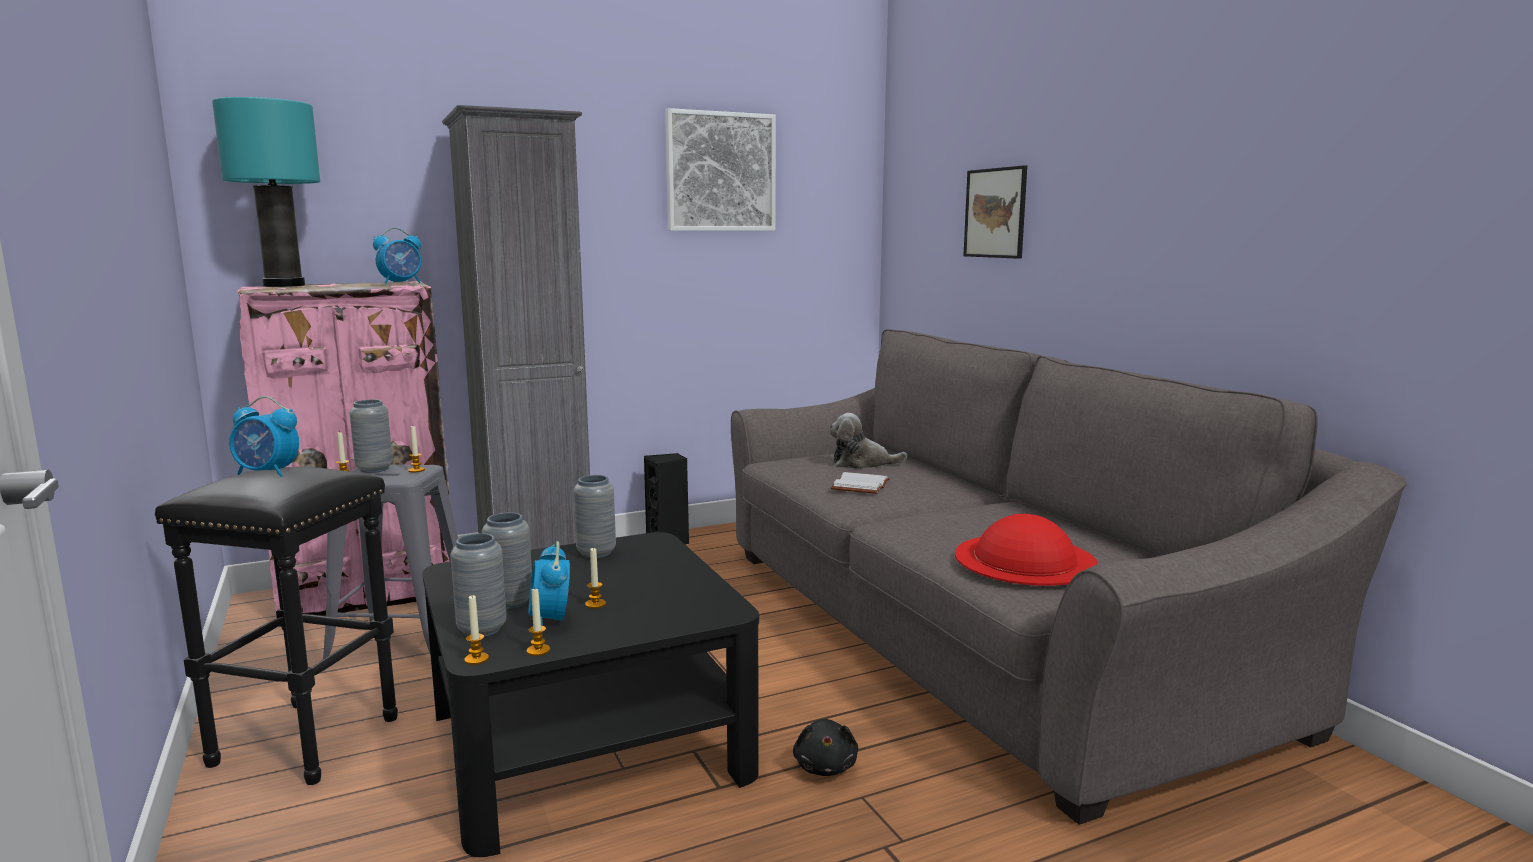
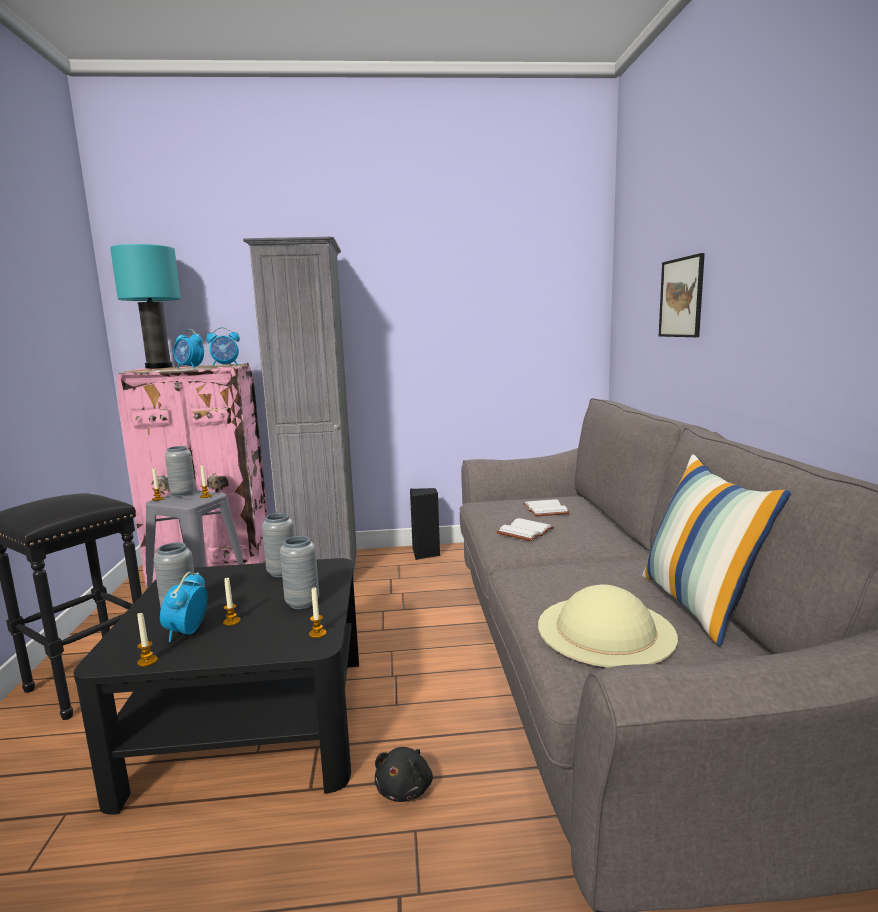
camera: 20 degrees right, 0 degrees up
(267, 473) = (54, 499): alarm clock -> alarm clock (190, 367)
(476, 659) = (101, 662): candle -> candle (317, 633)
(482, 629) = (135, 634): grey vase -> grey vase (302, 603)
(720, 172) = (471, 277): picture -> none
(862, 463) = (547, 510): plush toy -> white book
(1025, 559) = (605, 629): red hat -> beige hat
(1089, 533) = (699, 605): none -> pillow

